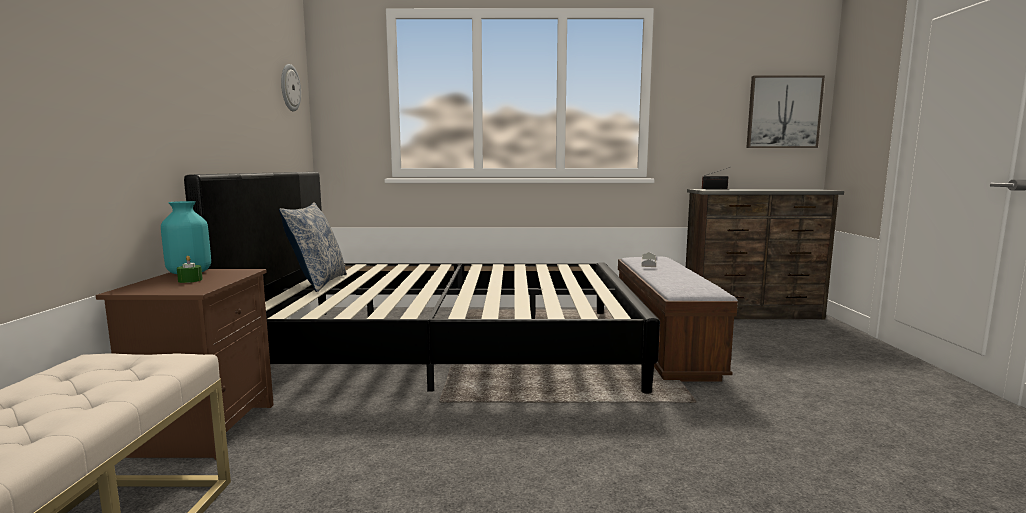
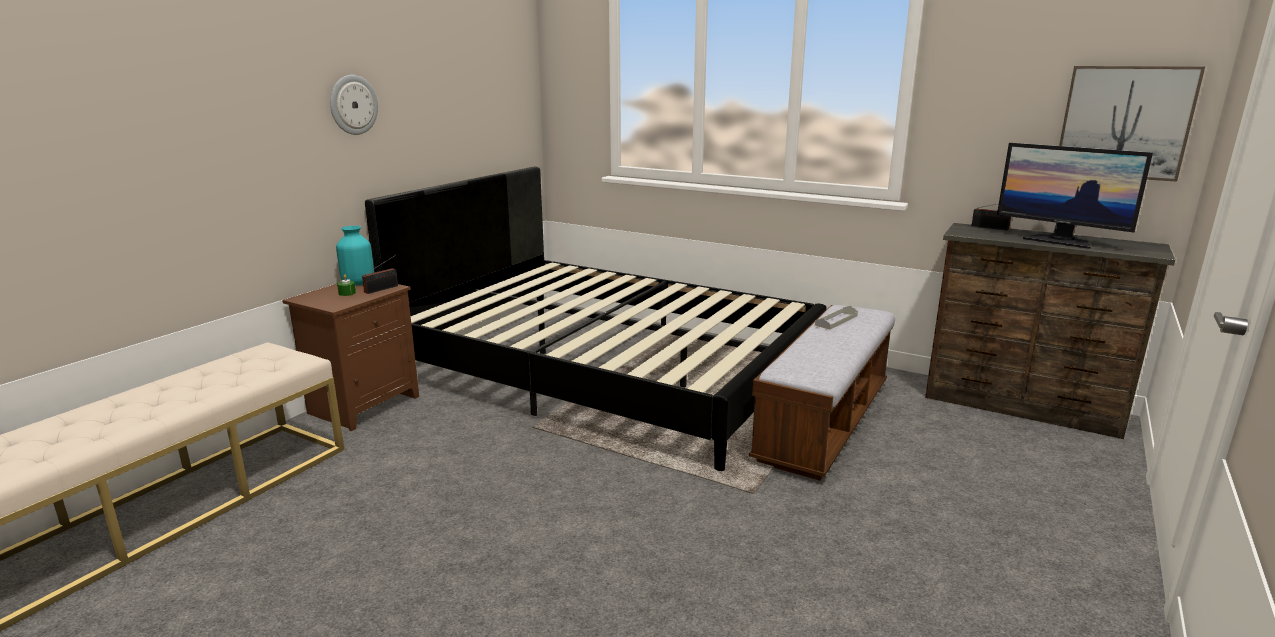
camera: 30 degrees right, 10 degrees up
(235, 273) = (383, 289): none -> radio
(289, 88) = (506, 84): wall clock -> wall clock (353, 105)
(318, 283) = (505, 287): pillow -> none
(768, 189) = (1059, 241): none -> monitor

